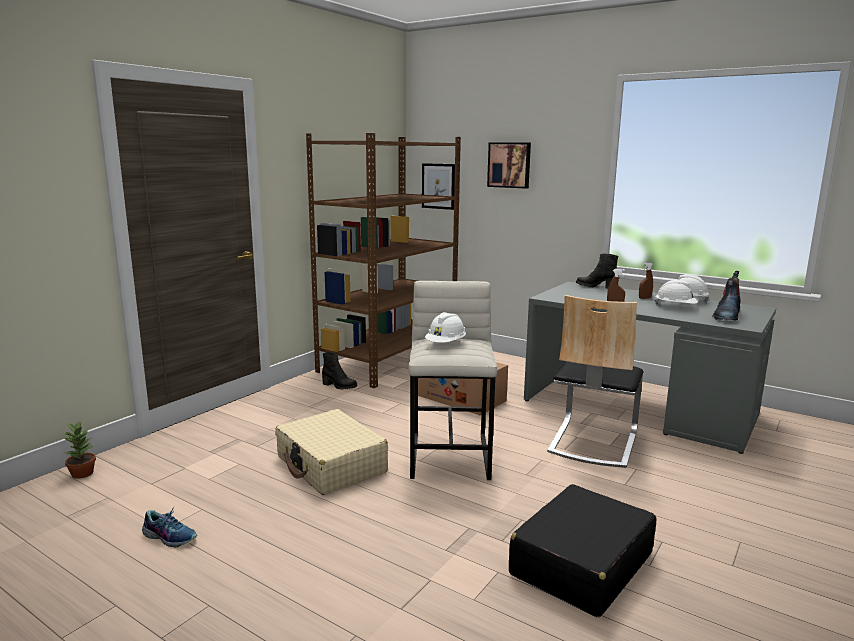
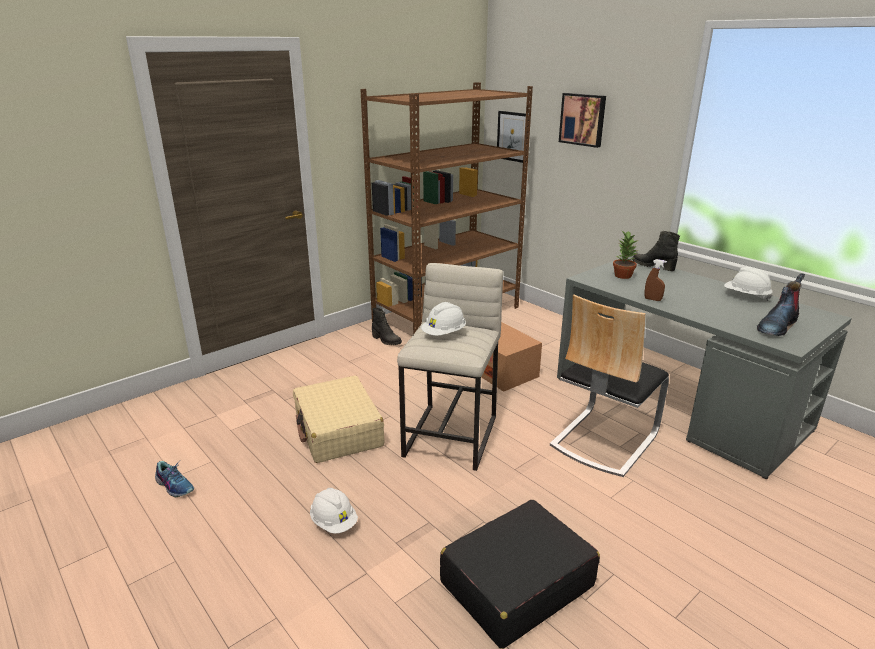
camera: 15 degrees right, 10 degrees up
(82, 473) = (137, 409): potted plant -> potted plant (622, 275)
(644, 298) = (697, 288): brown spray bottle -> none
(675, 307) = (724, 306): white hard hat -> white hard hat (334, 522)

